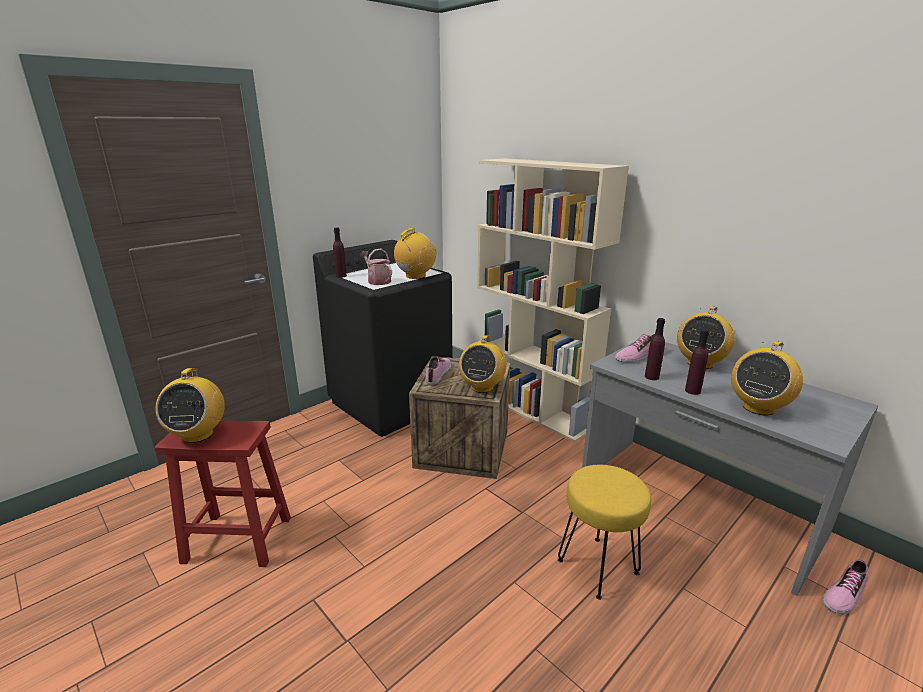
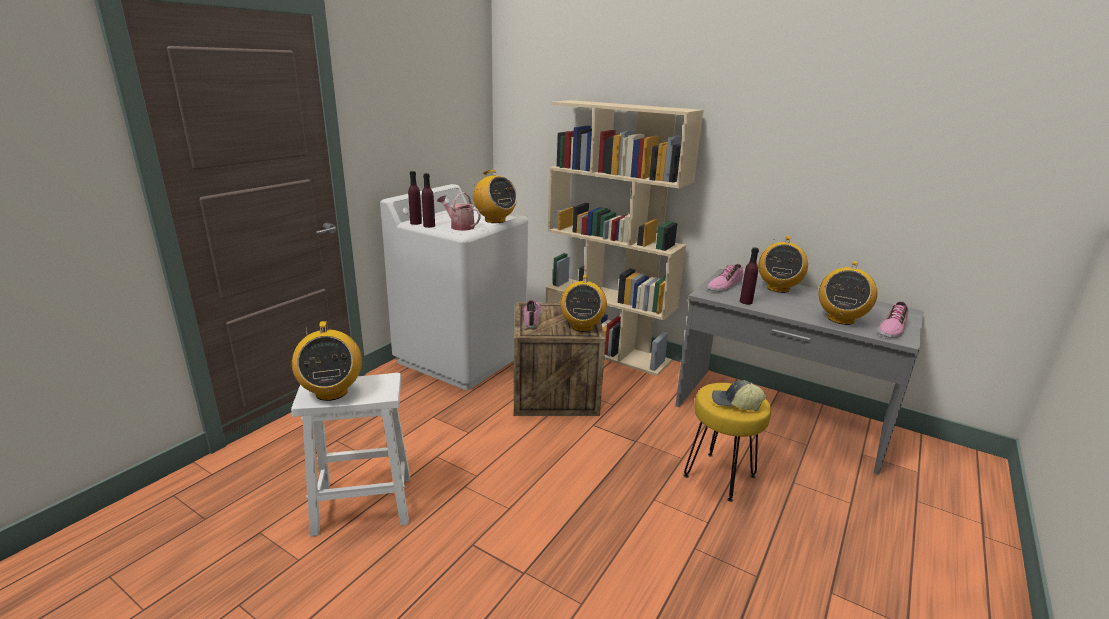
camera: 15 degrees left, 0 degrees up
(240, 539) = (365, 504): red stool -> white stool
(391, 403) = (462, 357): black washing machine -> white washing machine
(415, 276) = (494, 220): radio -> radio turned 105 degrees clockwise
(608, 492) = (735, 403): none -> cap
(692, 391) = (784, 310): purple bottle -> purple bottle (429, 226)
(843, 593) = (910, 467): shoe -> shoe (891, 328)

